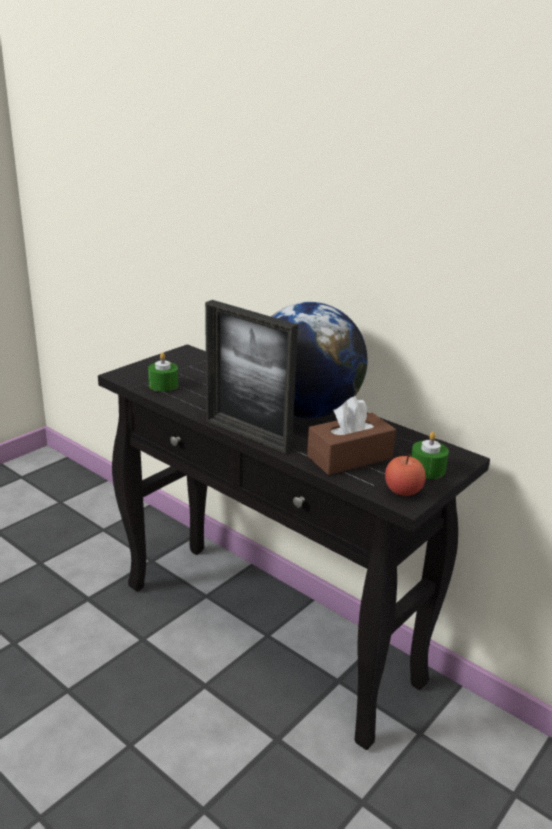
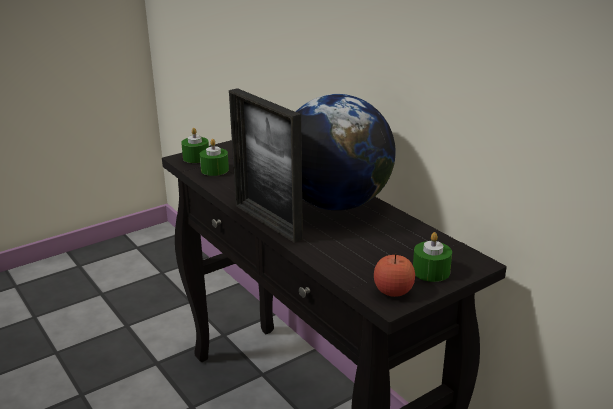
camera: 15 degrees right, 0 degrees up
(136, 373) = (196, 158): none -> green candle
(349, 457) = (356, 252): brown tissue box -> none

